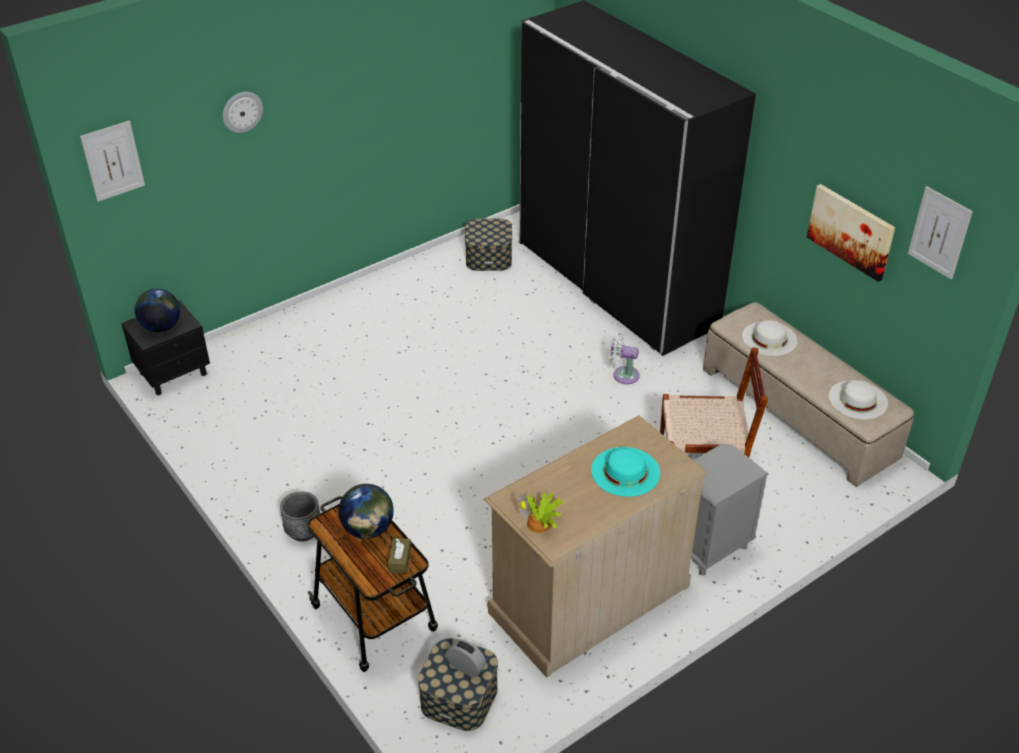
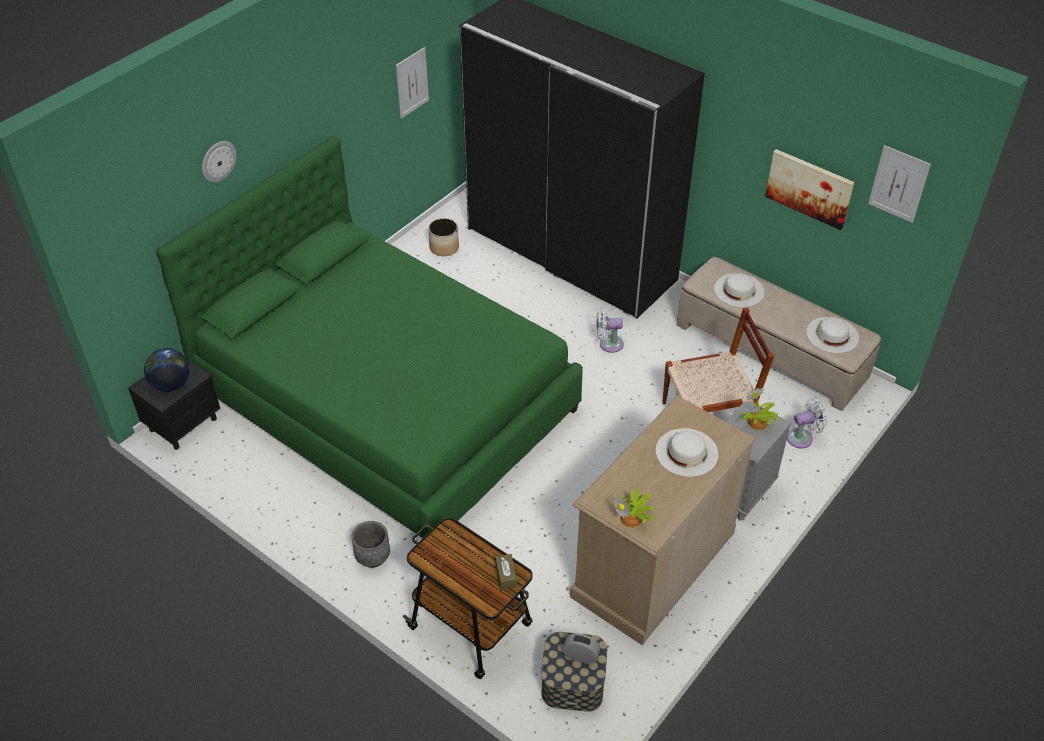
camera: 15 degrees left, 5 degrees up
(113, 161) = (108, 235): picture -> picture (412, 82)
(368, 529) = (465, 552): globe -> none
(375, 387) = (386, 400): none -> green bed
(488, 257) = (444, 248): storage box -> planter
(625, 471) = (687, 452): turquoise hat -> white hat
(729, 466) = (757, 423): none -> potted plant
(801, 505) = (802, 437): none -> white fan

